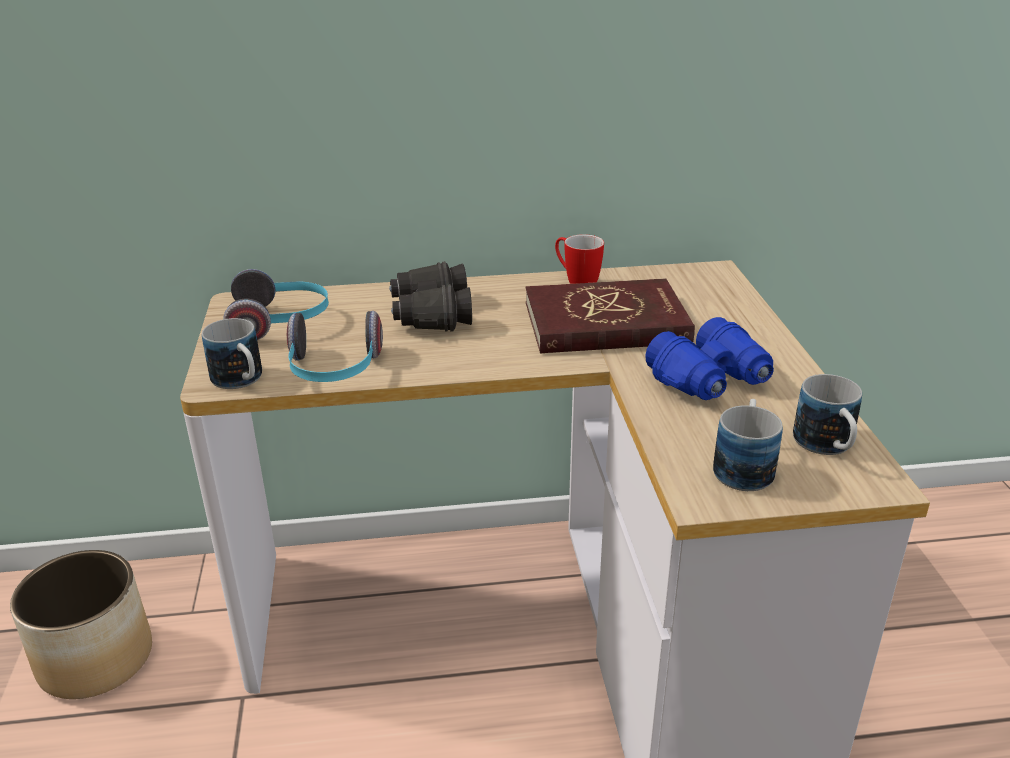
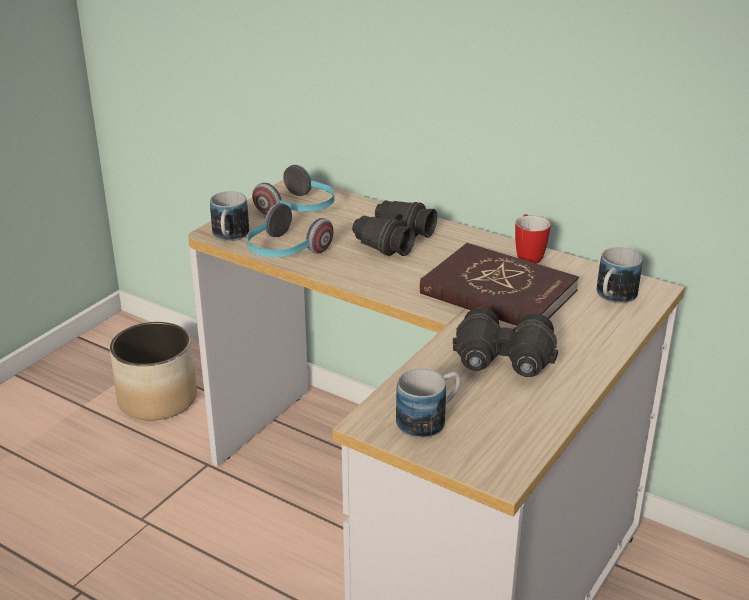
camera: 40 degrees right, 0 degrees up
(711, 381) = (503, 361): blue binoculars -> black binoculars
(827, 447) = (506, 438): mug -> mug (613, 297)

